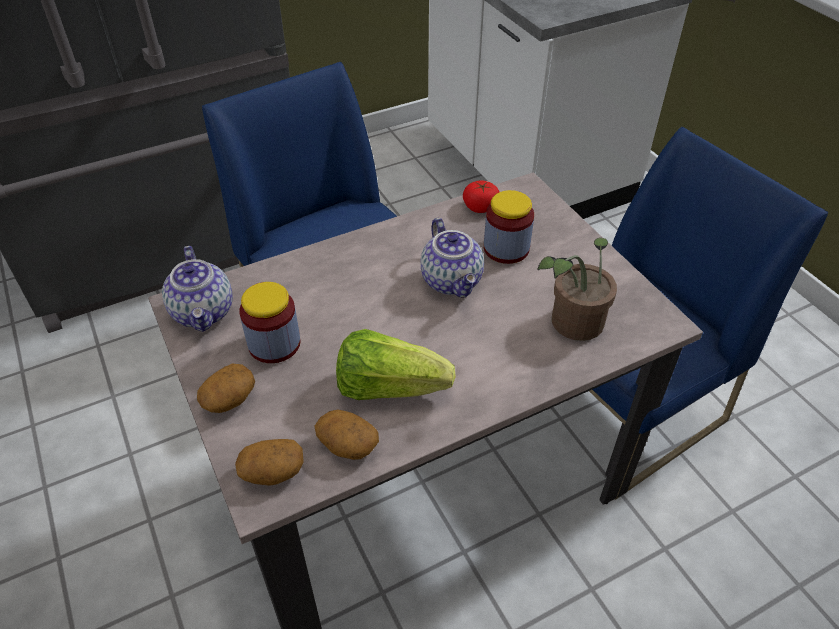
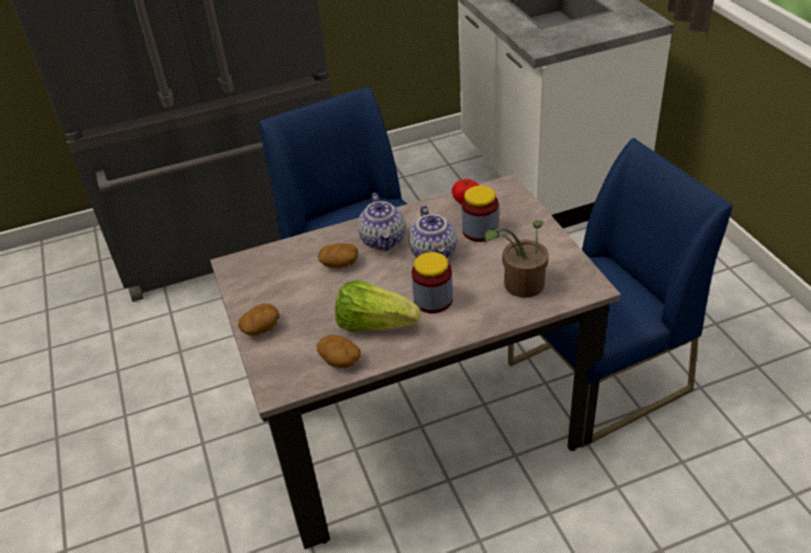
camera: 10 degrees right, 5 degrees down
(204, 312) = (248, 271): teapot -> teapot (383, 240)
(272, 472) = (285, 374): potato -> potato (339, 264)
(274, 344) = (296, 293): jar -> jar (433, 300)

